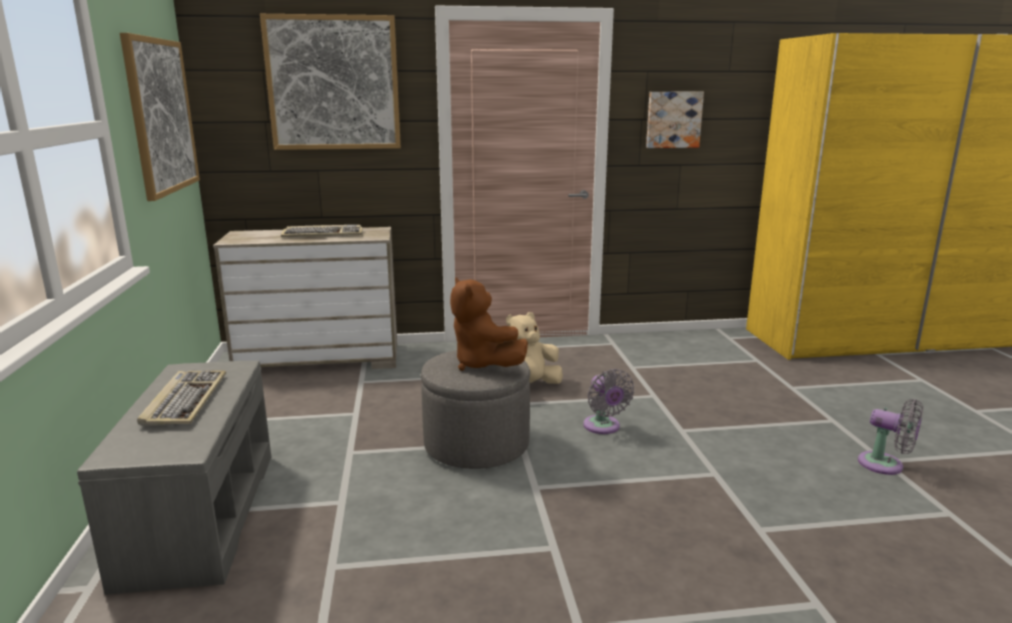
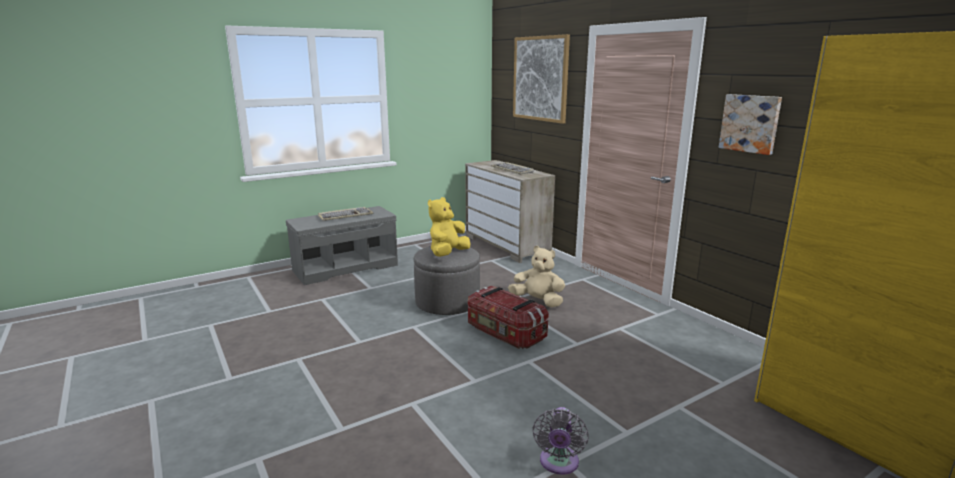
camera: 65 degrees right, 0 degrees up
(161, 116) = (449, 93): picture -> none
(483, 364) = (448, 254): brown plush toy -> yellow plush toy
(603, 427) = (505, 333): grey fan -> storage box

